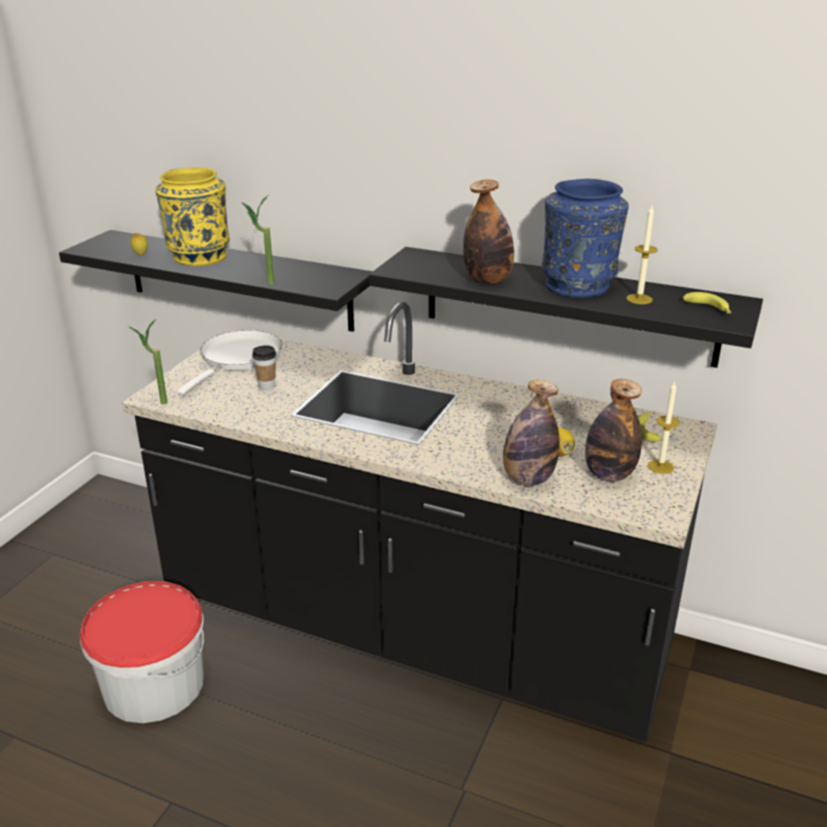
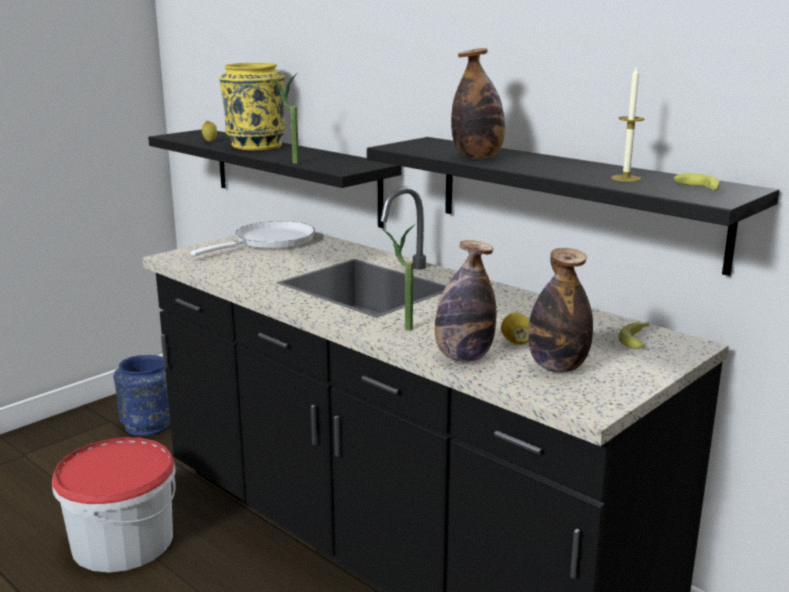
camera: 20 degrees right, 10 degrees down
(156, 403) = (170, 261): potted plant -> potted plant (400, 328)
(267, 386) = (276, 261): cup -> none
(578, 285) = (569, 166): blue vase -> blue vase (148, 426)
(660, 467) = (625, 369): candle -> none

